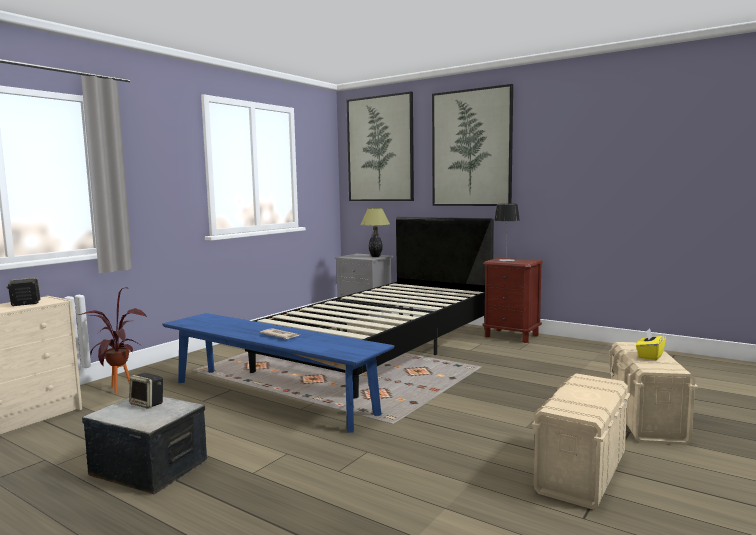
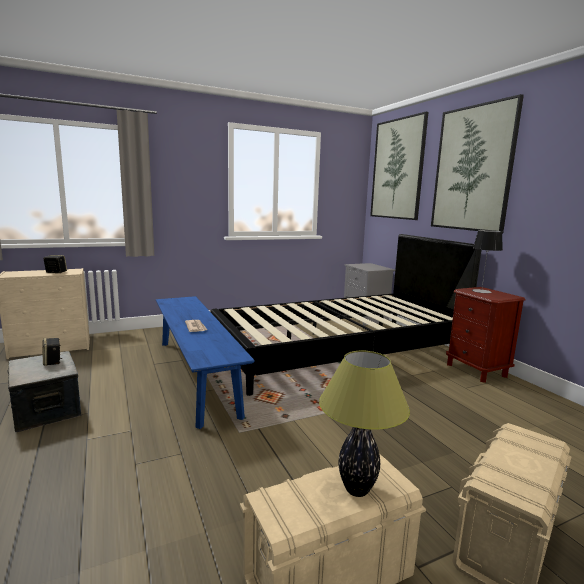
camera: 30 degrees right, 5 degrees up
(119, 391) = (125, 341): potted plant -> none
(376, 256) = (378, 268): table lamp -> table lamp (357, 490)
(650, 356) = (521, 461): yellow tissue box -> none

